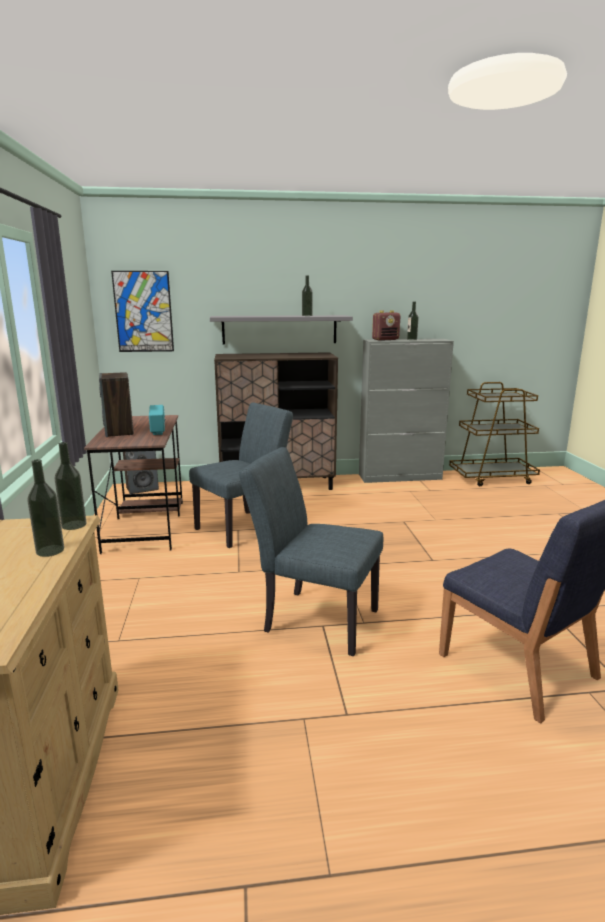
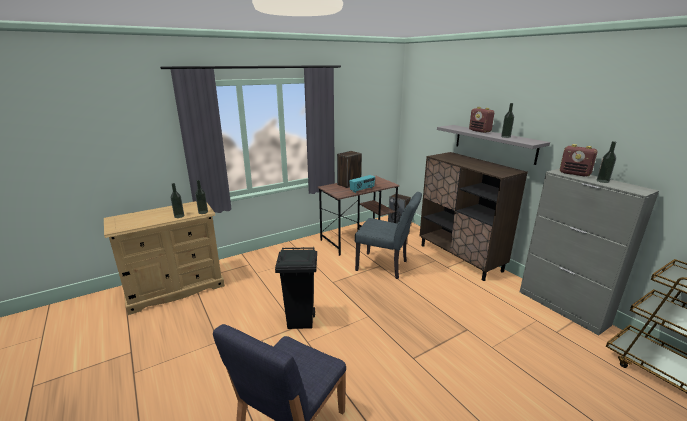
camera: 65 degrees right, 5 degrees up
(143, 312) = (420, 116): picture -> none
(266, 315) = (480, 131): none -> radio
(313, 618) = (301, 321): grey chair -> black trash can

